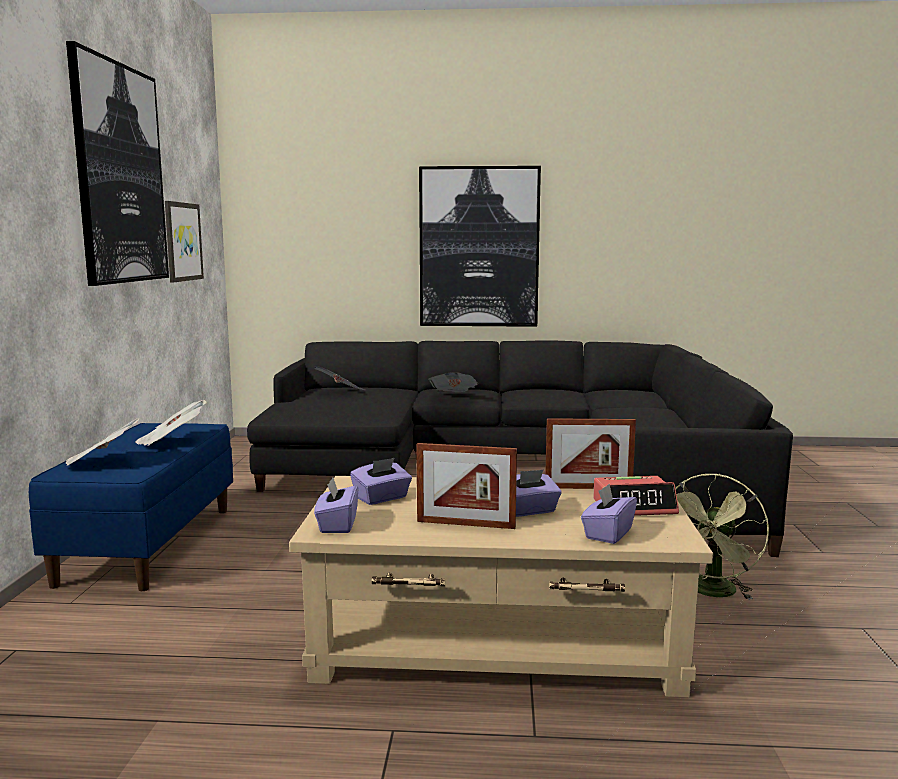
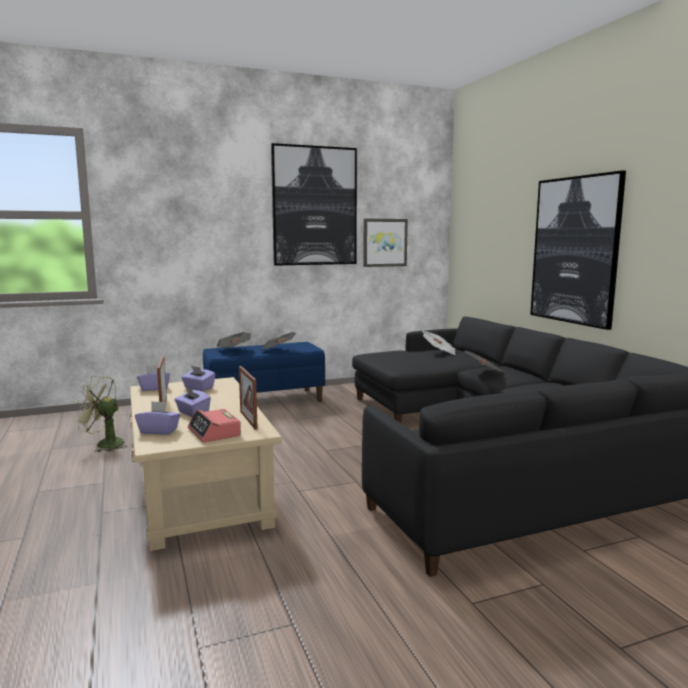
camera: 65 degrees right, 0 degrees up
(711, 593) = (316, 548): green fan -> green fan (104, 444)

